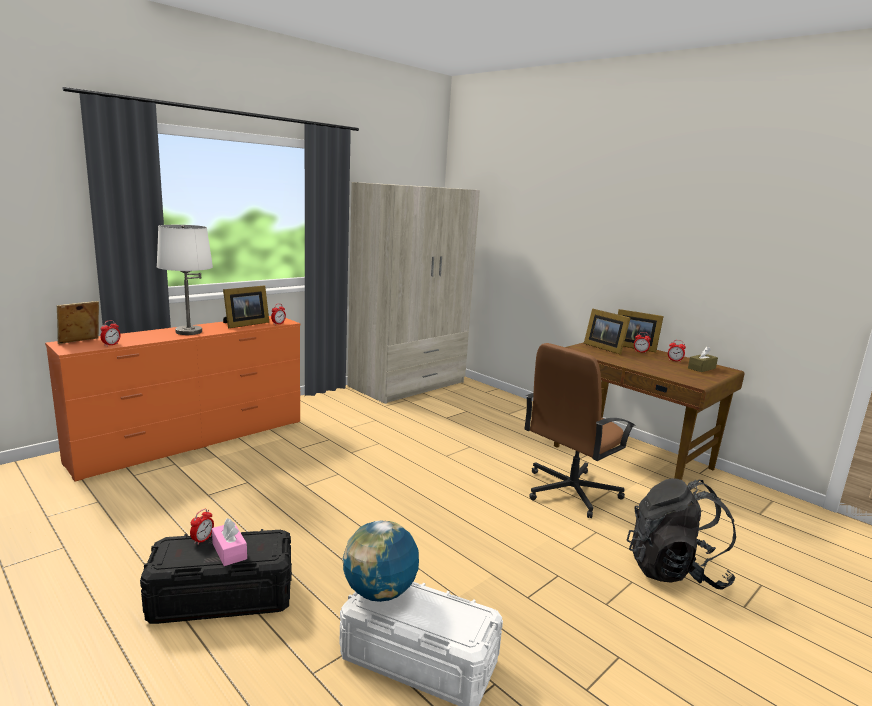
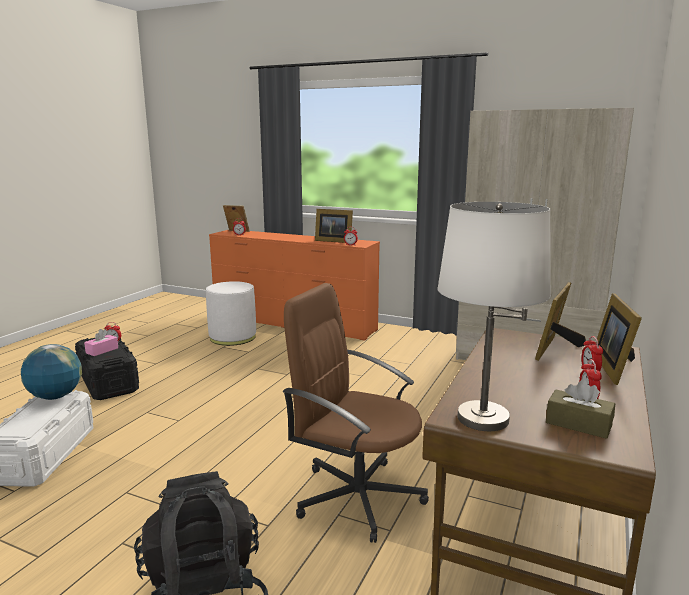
camera: 70 degrees right, 0 degrees up
(183, 483) = (233, 337): none -> white ottoman
(189, 332) = (291, 238): white table lamp -> white table lamp (482, 419)

